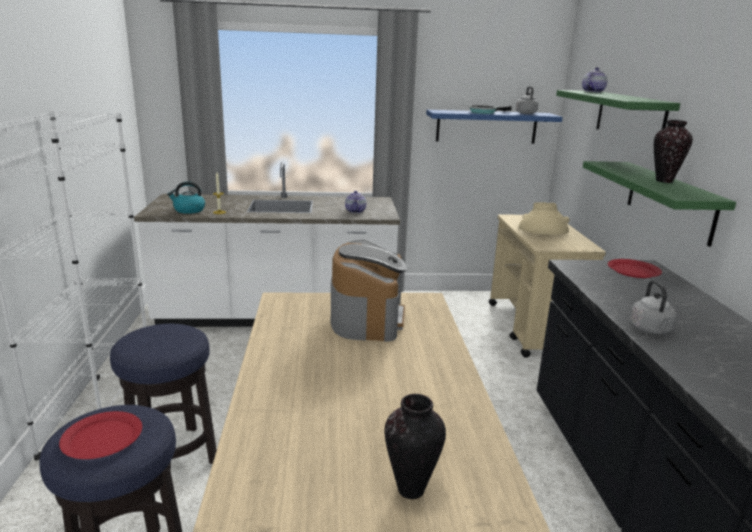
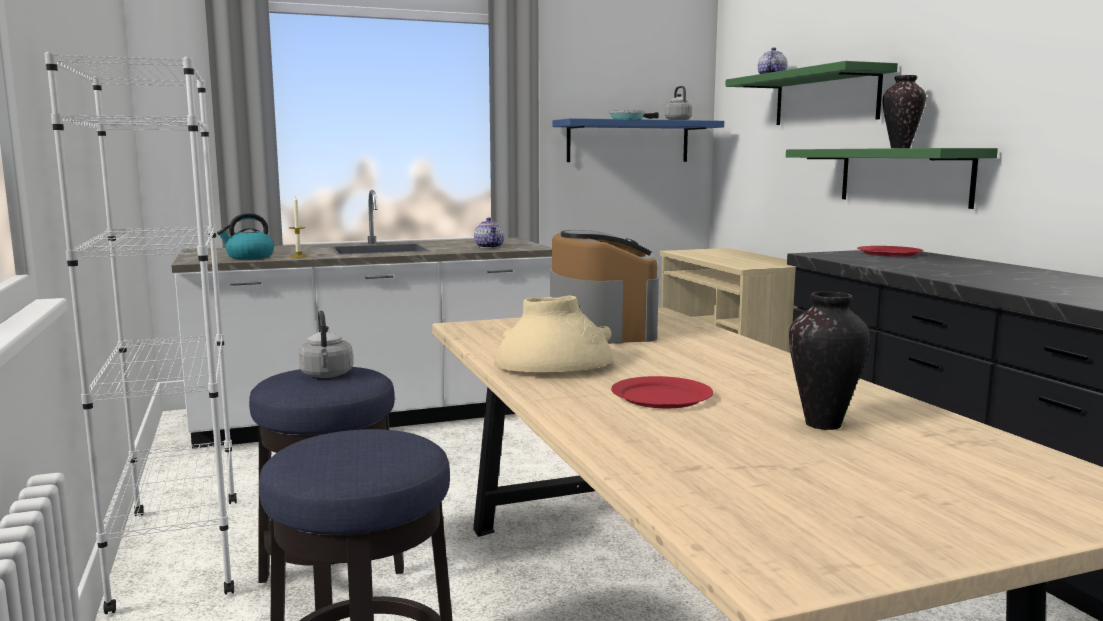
camera: 15 degrees left, 10 degrees down
(102, 438) = (351, 454): red plate -> red plate (660, 397)
(542, 230) = (728, 257): beige vase -> beige vase (553, 364)
(651, 330) = (965, 278): grey kettle -> grey kettle (327, 375)

